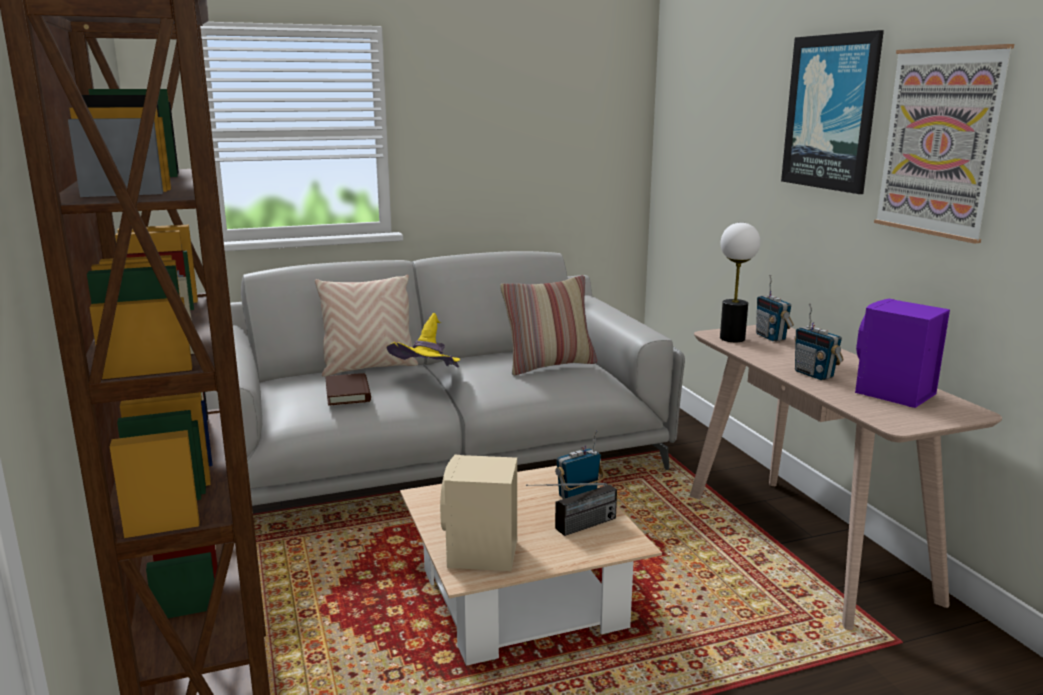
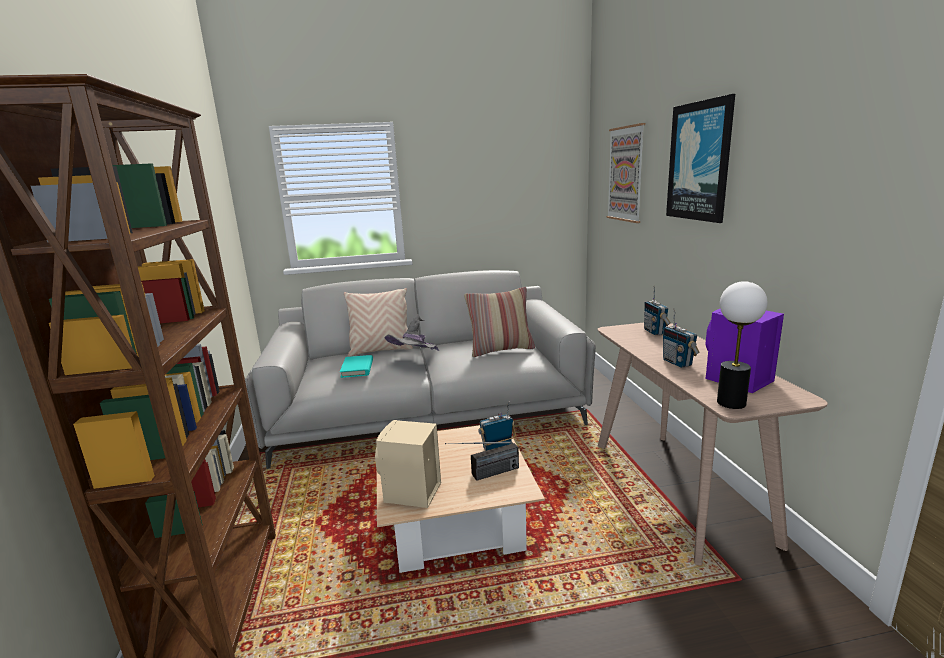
camera: 10 degrees right, 0 degrees up
(348, 393) = (357, 369): brown book -> turquoise book
(429, 381) = (415, 360): yellow hat -> grey hat
(732, 339) = (624, 333): table lamp -> table lamp (731, 403)
(940, 142) = (778, 179): picture -> picture (626, 174)

